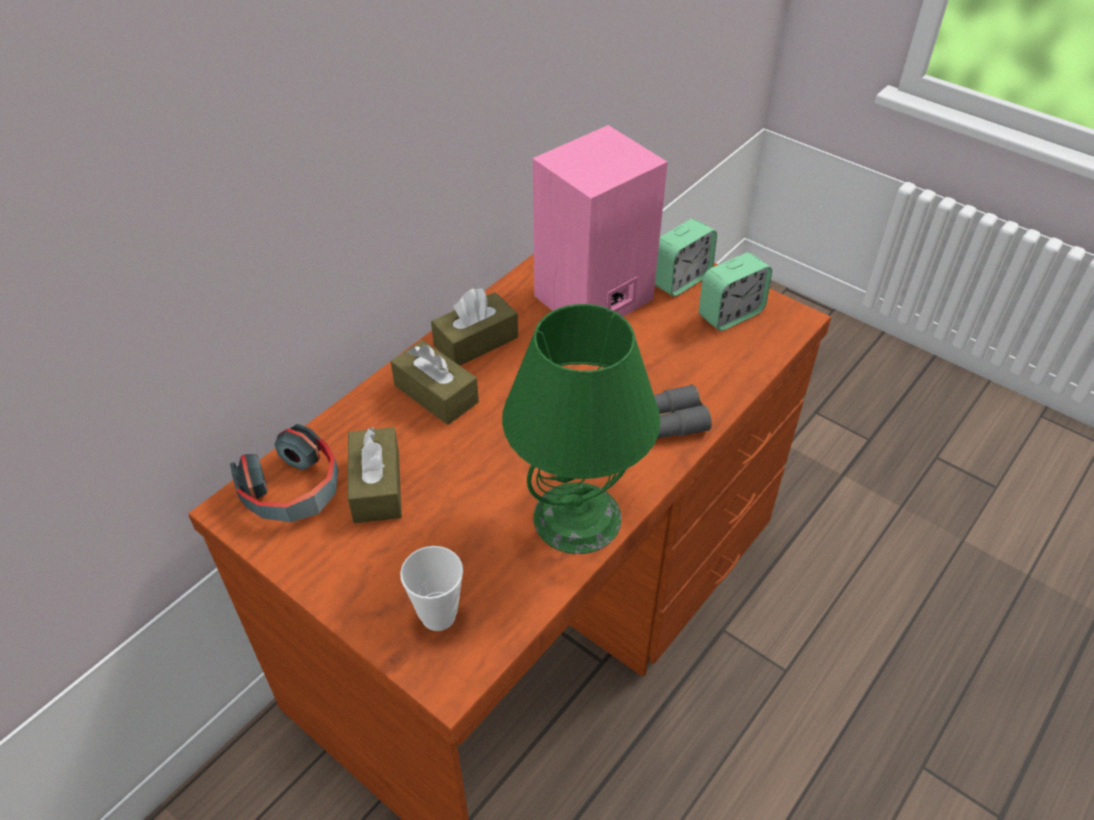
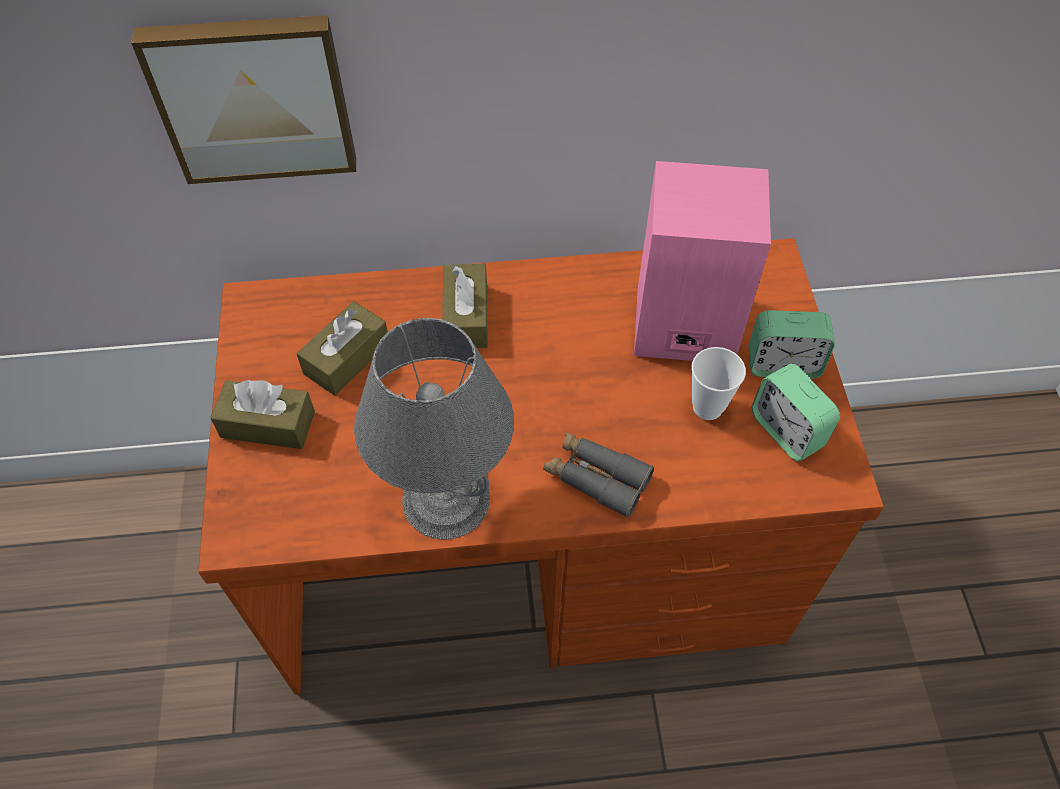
camera: 45 degrees right, 10 degrees up
(186, 267) = (254, 97): none -> picture
(293, 490) = (295, 317): headphones -> none
(438, 615) = (277, 488): cup -> cup (707, 407)
(476, 341) = (545, 294): brown tissue box -> brown tissue box (268, 424)
(576, 518) = (445, 499): green table lamp -> grey table lamp
(730, 314) = (786, 430): alarm clock -> alarm clock turned 45 degrees clockwise

